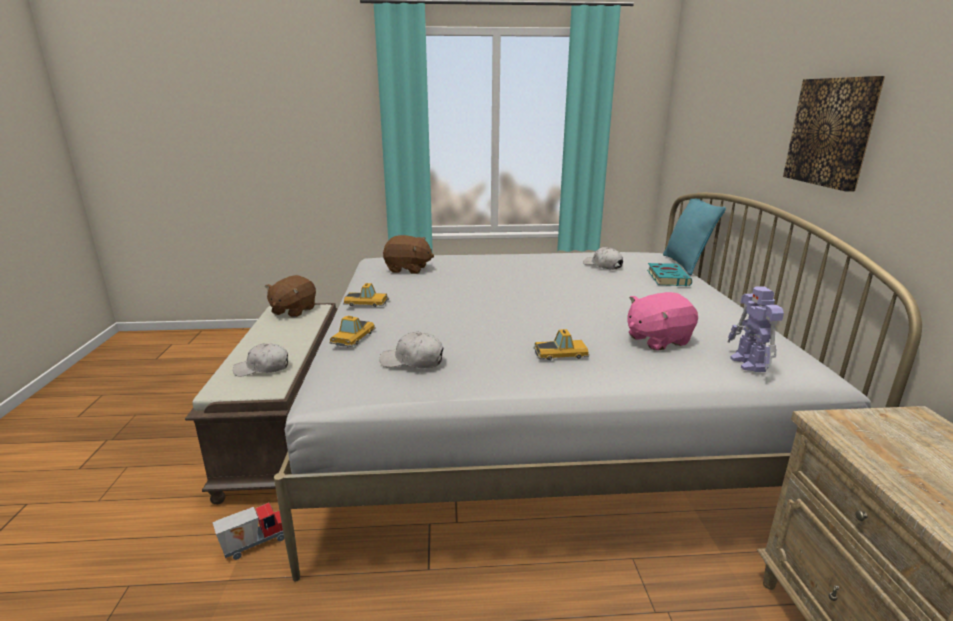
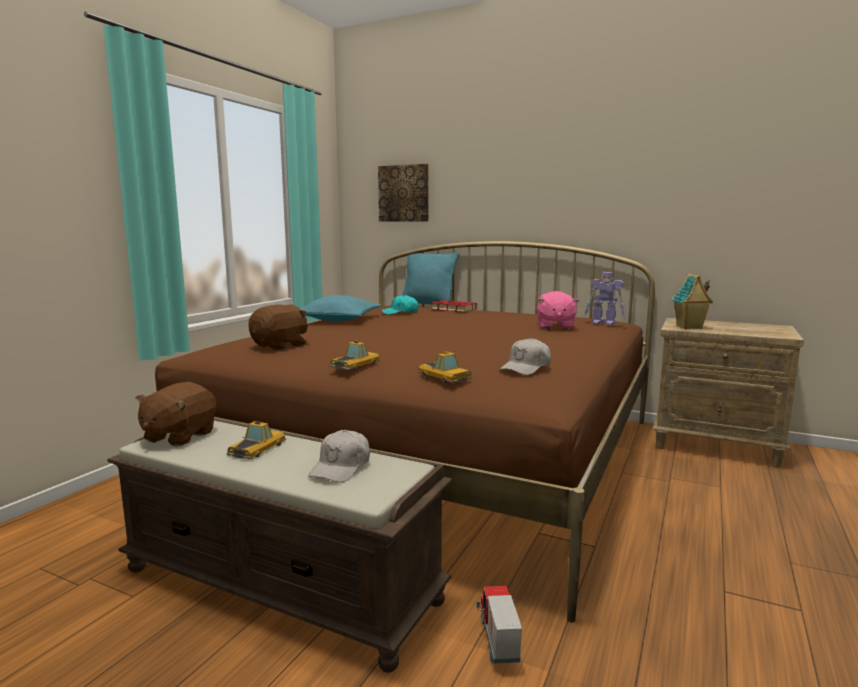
camera: 60 degrees left, 10 degrees down
(293, 311) = (179, 436): brown plush toy -> brown plush toy turned 60 degrees clockwise
(531, 257) = (338, 320): none -> turquoise pillow
(536, 418) = (438, 454): white bed -> brown bed
(561, 353) = (554, 341): toy car -> toy car (258, 448)
(602, 266) = (400, 312): white cap -> turquoise cap
(667, 277) = (452, 309): turquoise book -> red book
(832, 132) = (553, 189): picture -> picture (404, 193)
(854, 434) = (689, 327): none -> toy house

